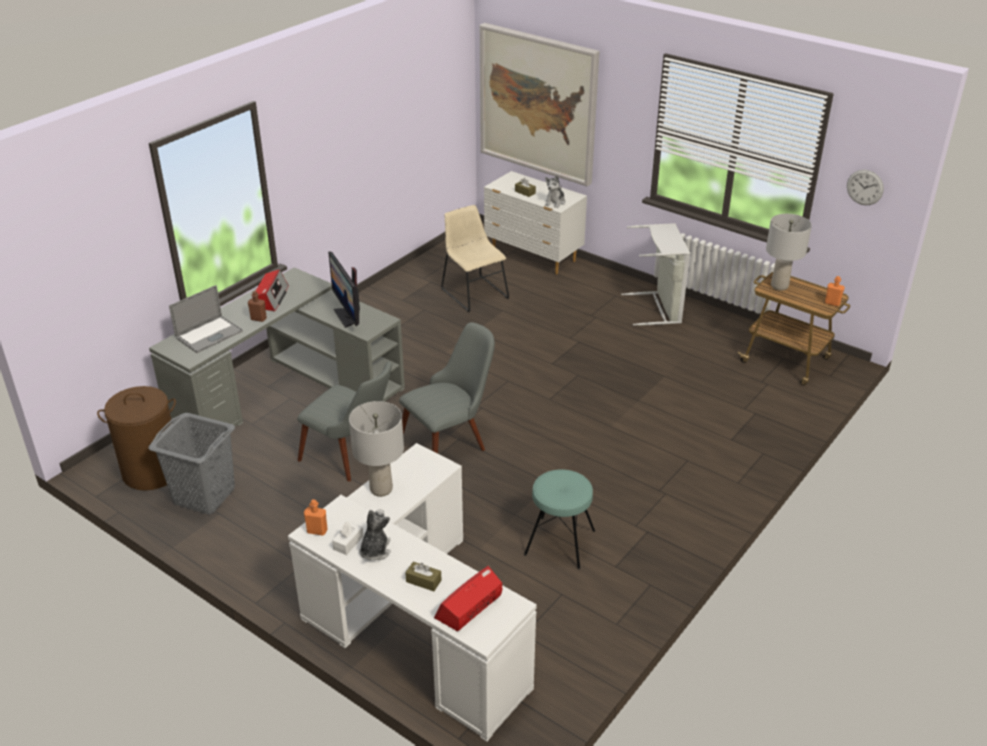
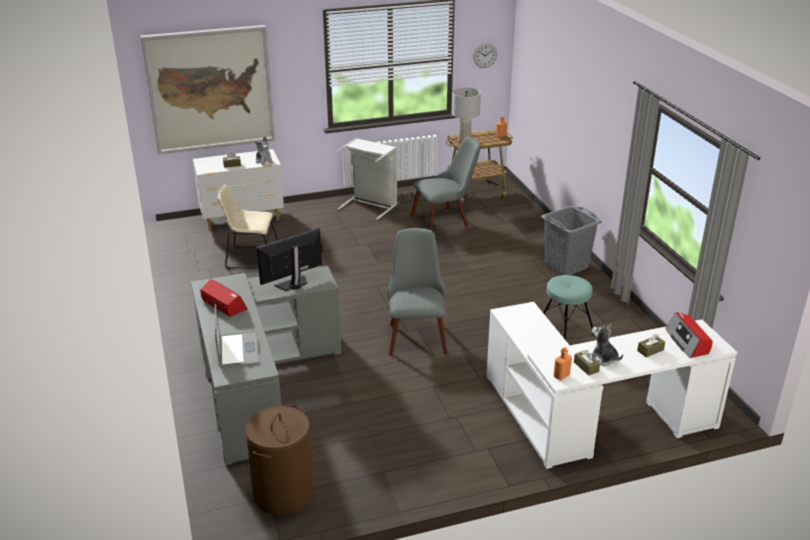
camera: 55 degrees left, 5 degrees down
(204, 496) = (351, 473): grey laundry basket -> grey laundry basket (566, 266)
(258, 319) = (248, 320): brown bottle -> none
(348, 316) = (293, 284): monitor -> monitor turned 135 degrees clockwise
(348, 543) = (586, 367): white tissue box -> brown tissue box
(352, 456) = (385, 381): grey chair -> grey chair (446, 220)
(380, 489) = (529, 340): grey table lamp -> none

